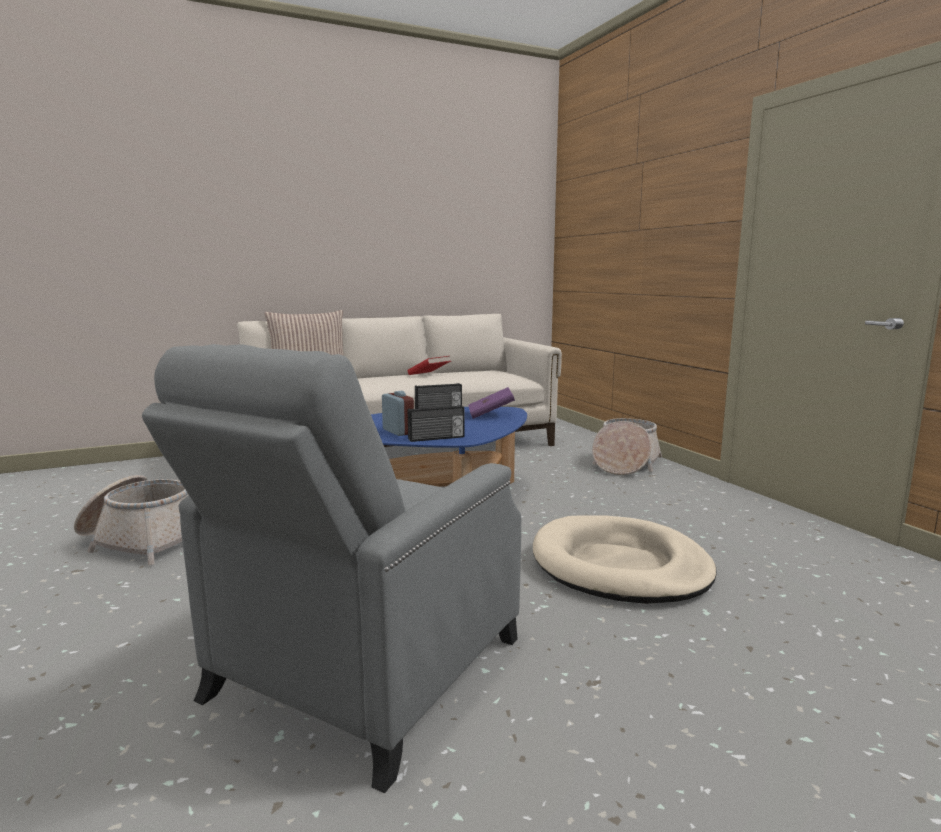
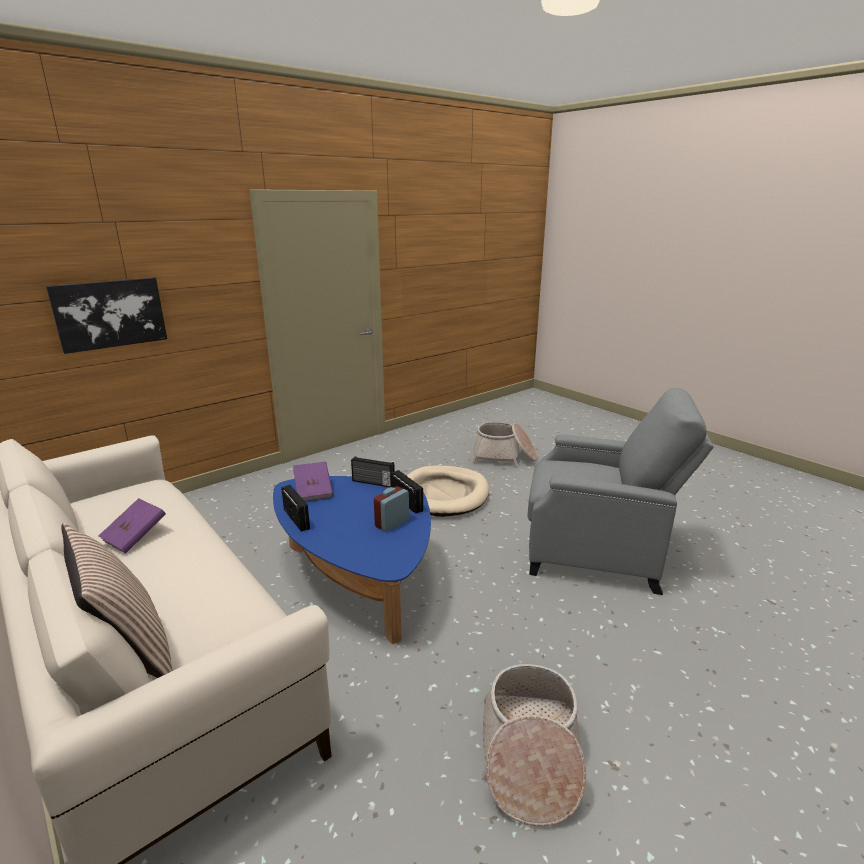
camera: 105 degrees left, 10 degrees up
(429, 375) = (135, 537): red book -> purple book
(496, 430) = (373, 483): none -> radio
(623, 248) = (110, 313): none -> picture
(625, 464) = (241, 496): basket -> basket (504, 456)

